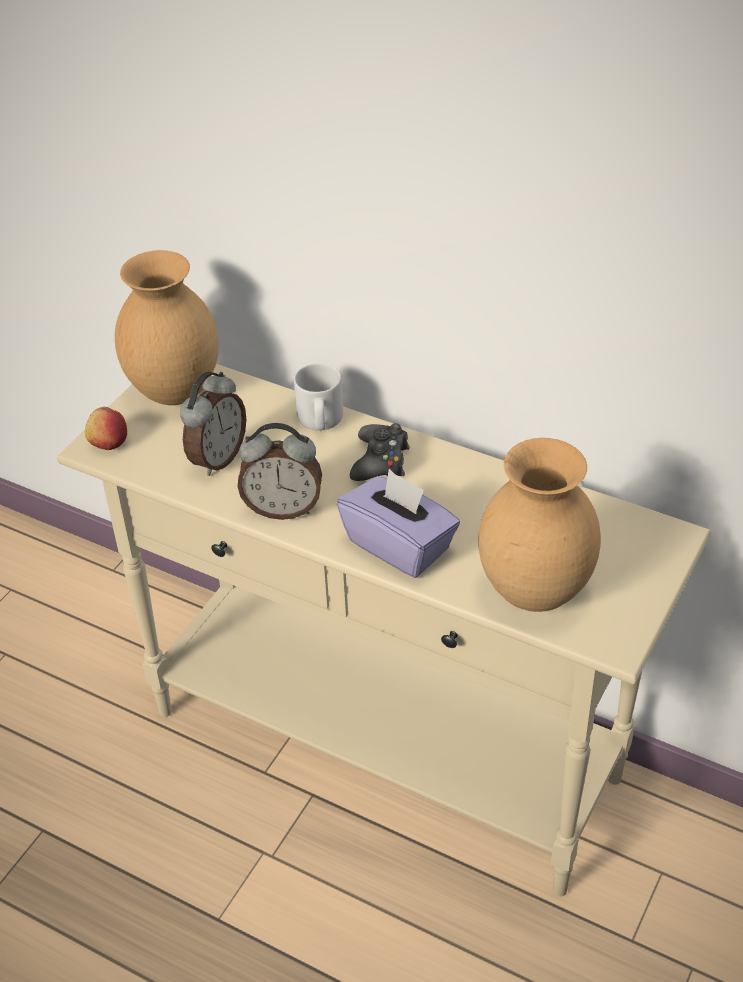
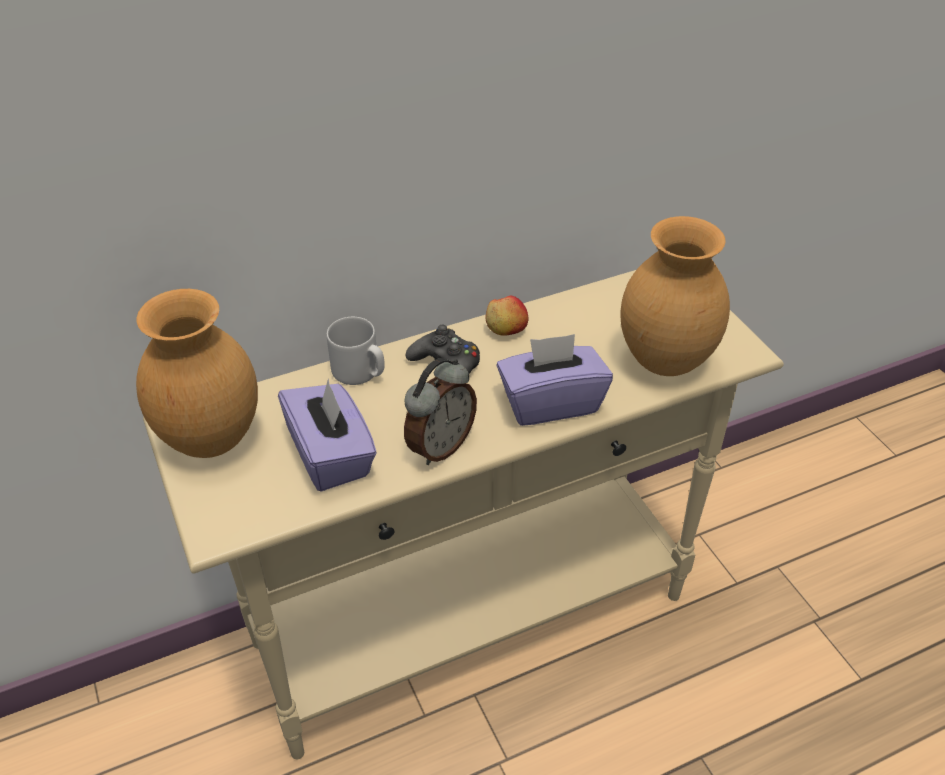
camera: 55 degrees left, 0 degrees up
(108, 442) = (222, 518): apple -> apple (506, 330)
(217, 458) = (331, 456): alarm clock -> purple tissue box

